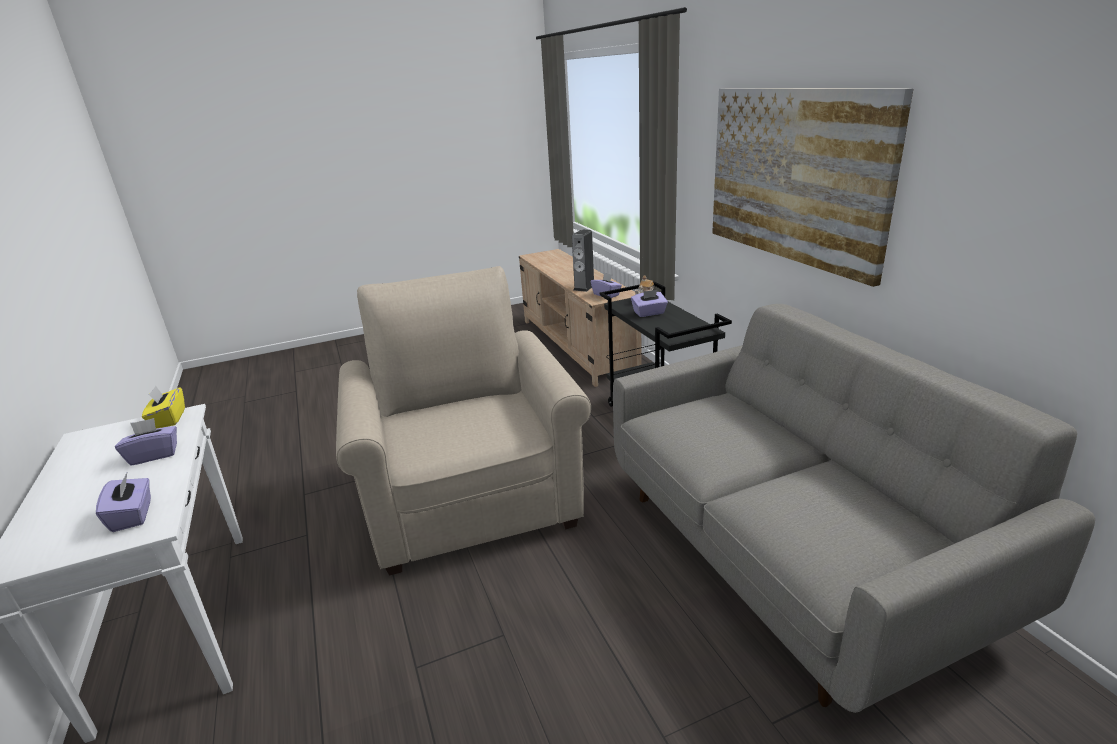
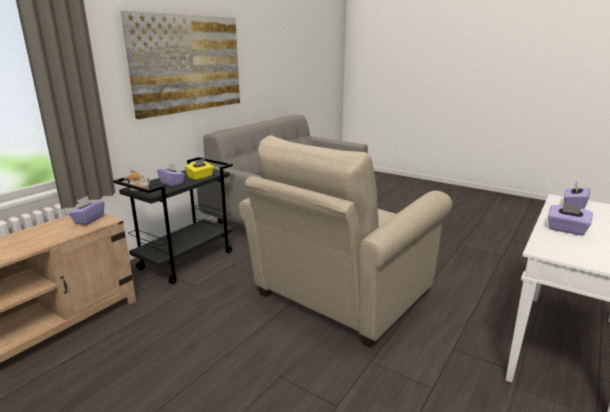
camera: 125 degrees left, 5 degrees down
(168, 419) = (558, 252): yellow tissue box -> yellow tissue box (200, 177)
(584, 287) = (57, 235): speaker -> none

